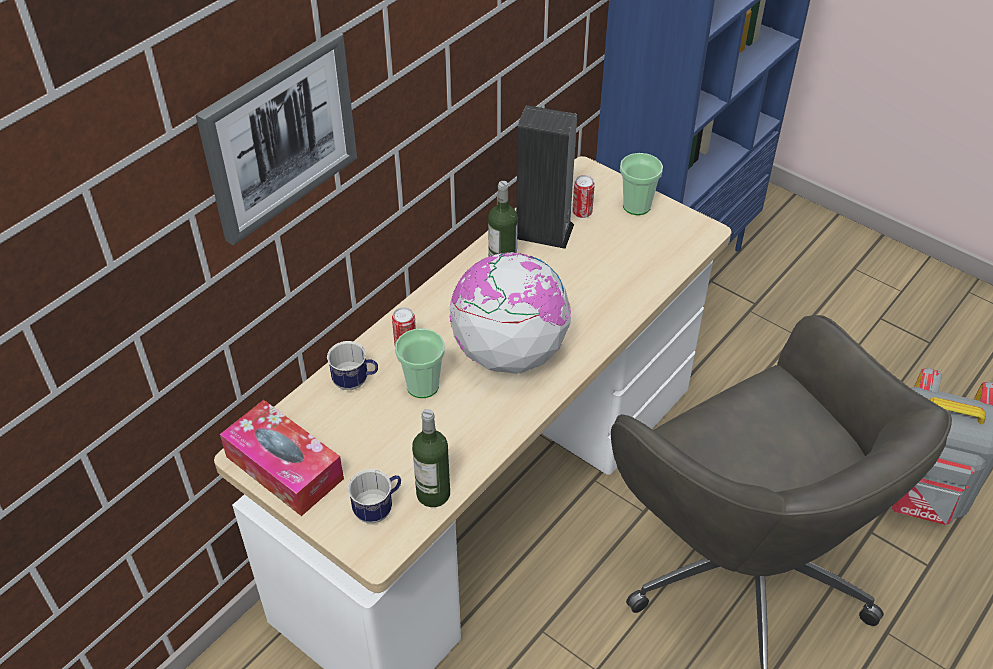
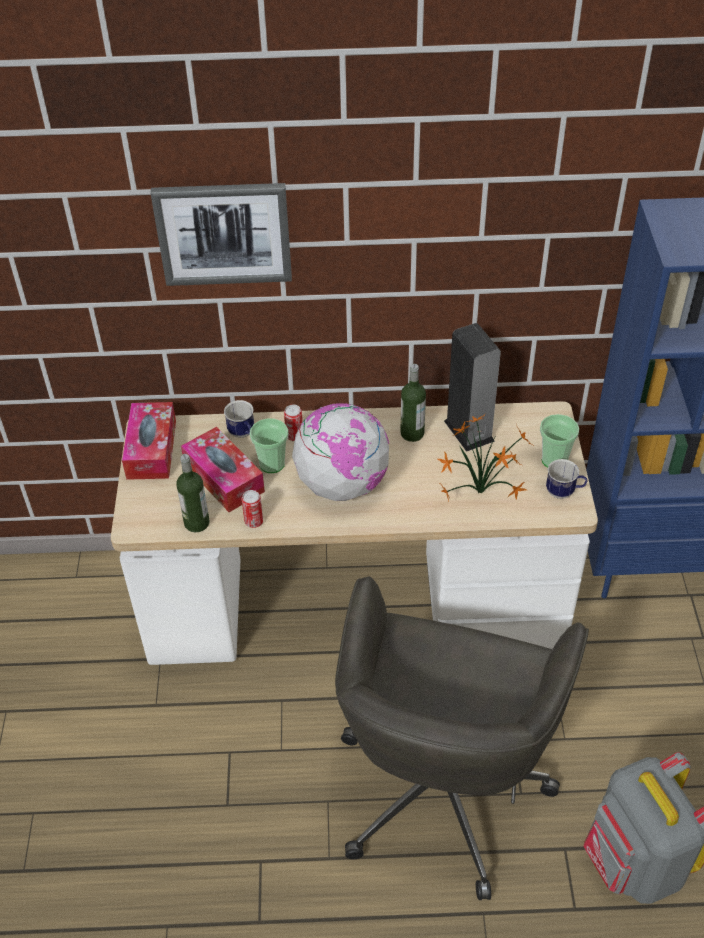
camera: 50 degrees right, 0 degrees up
(378, 508) = (162, 507): mug -> mug (564, 492)
(397, 434) = (224, 478): none -> tissue box
(582, 212) = (511, 438): can -> can (254, 522)
(626, 270) = (483, 493): none -> potted plant

